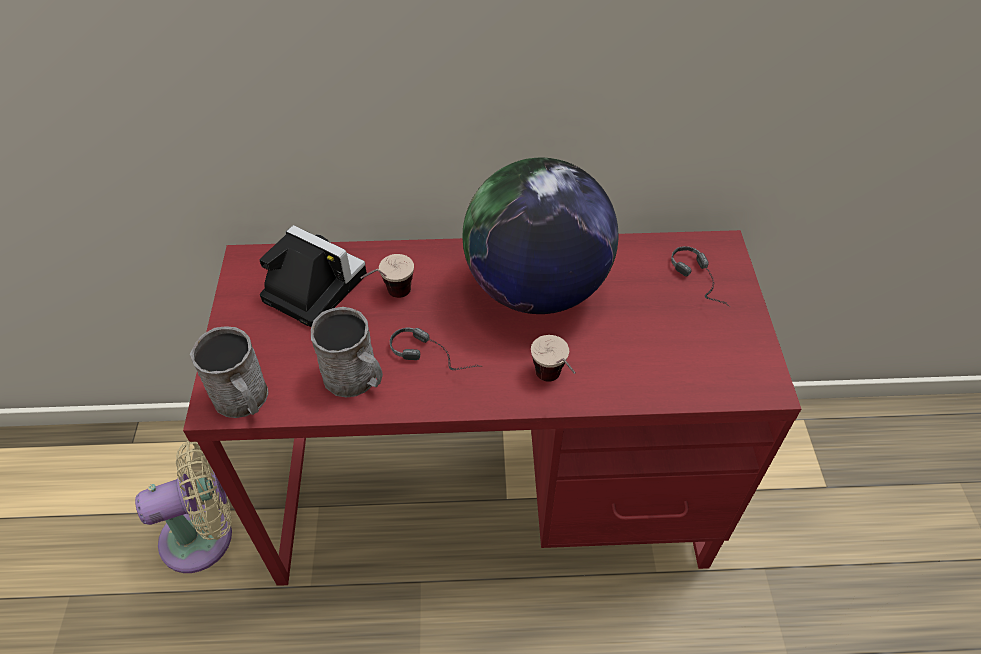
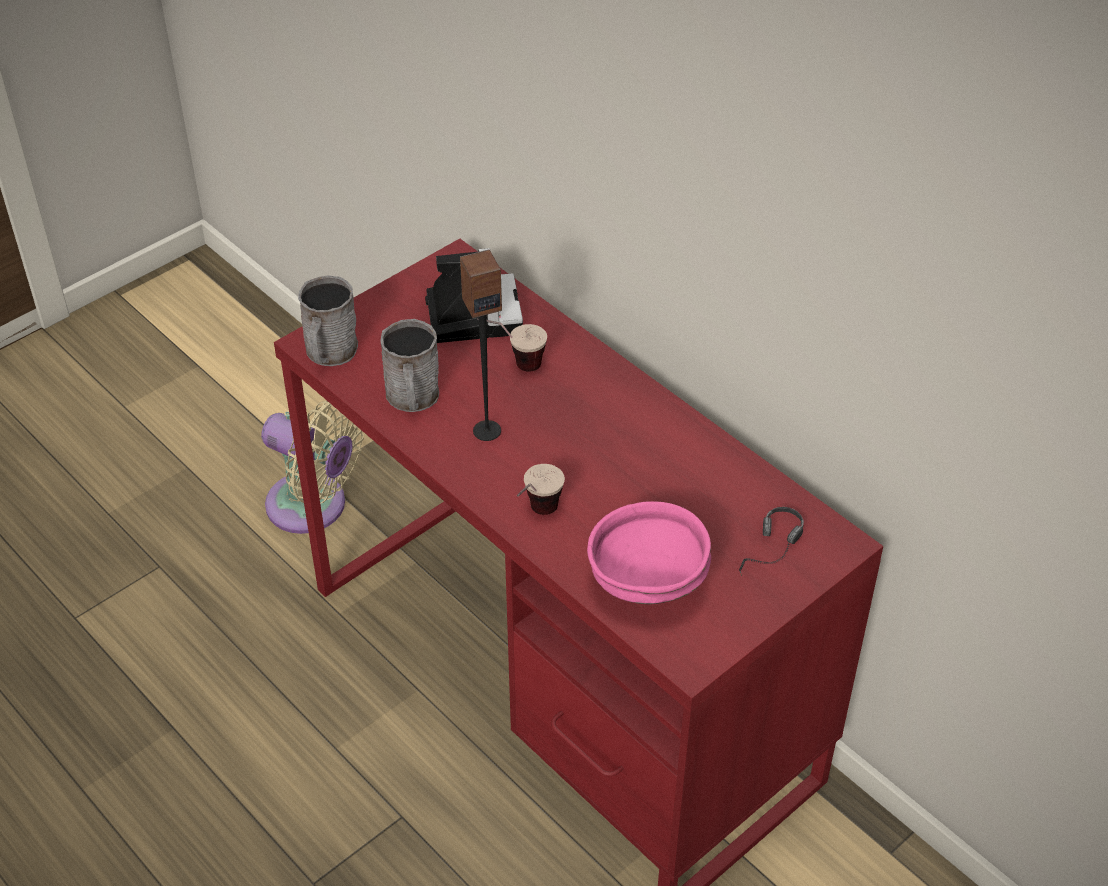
camera: 50 degrees right, 5 degrees down
(438, 356) = (487, 430): headphones -> speaker
(536, 288) = (629, 444): globe -> none
(671, 361) = (646, 579): none -> pink bowl

